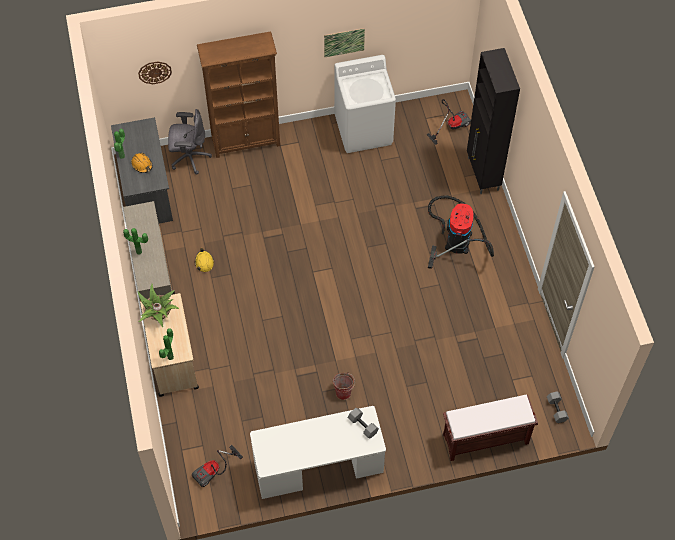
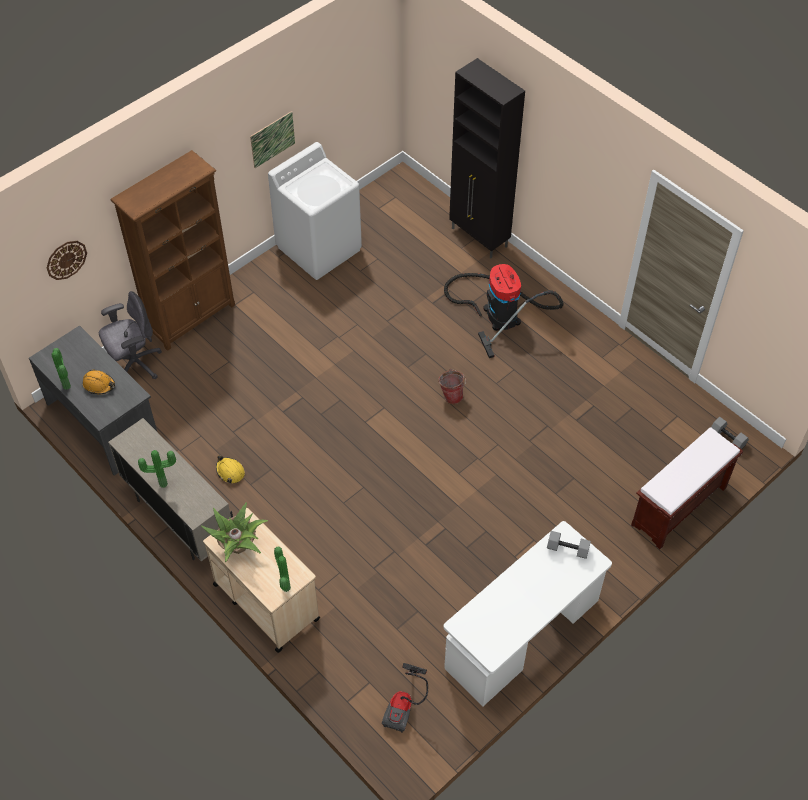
camera: 30 degrees left, 5 degrees down
(343, 391) = (490, 534): bucket -> bucket (451, 395)
(451, 126) = (412, 204): vacuum cleaner -> none

